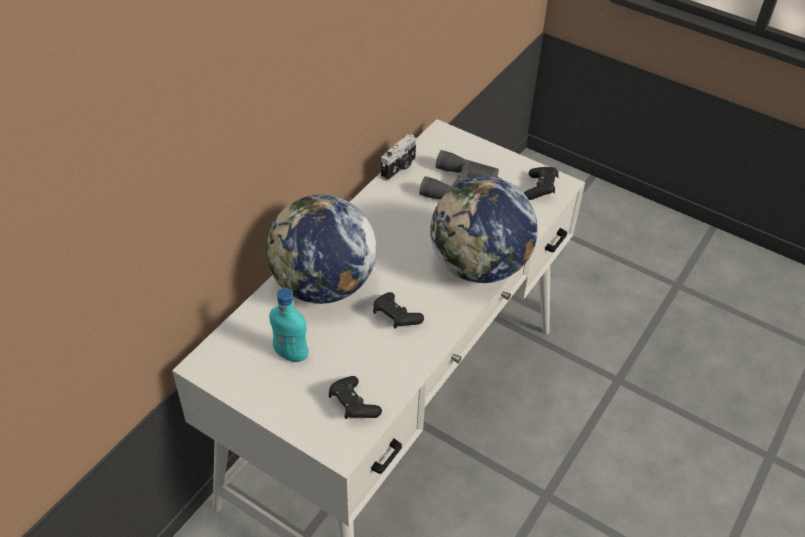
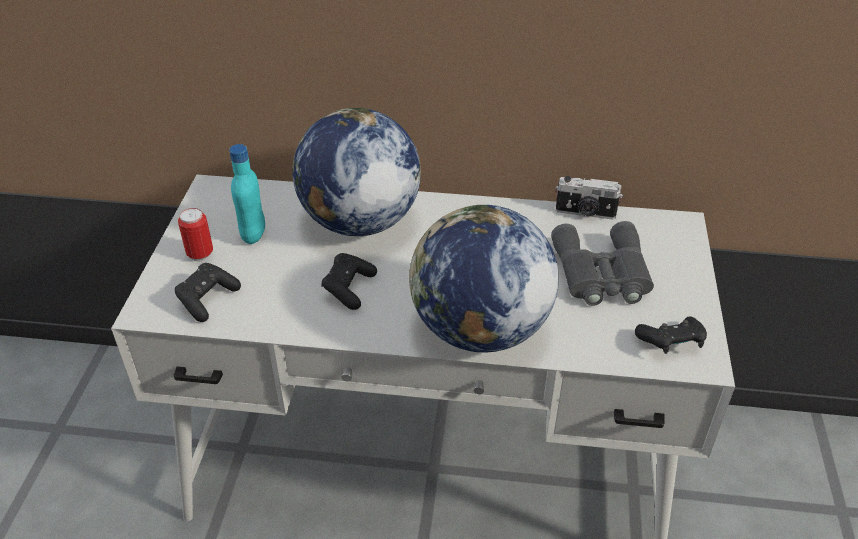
camera: 65 degrees right, 5 degrees down
(292, 396) = (200, 254): none -> can

